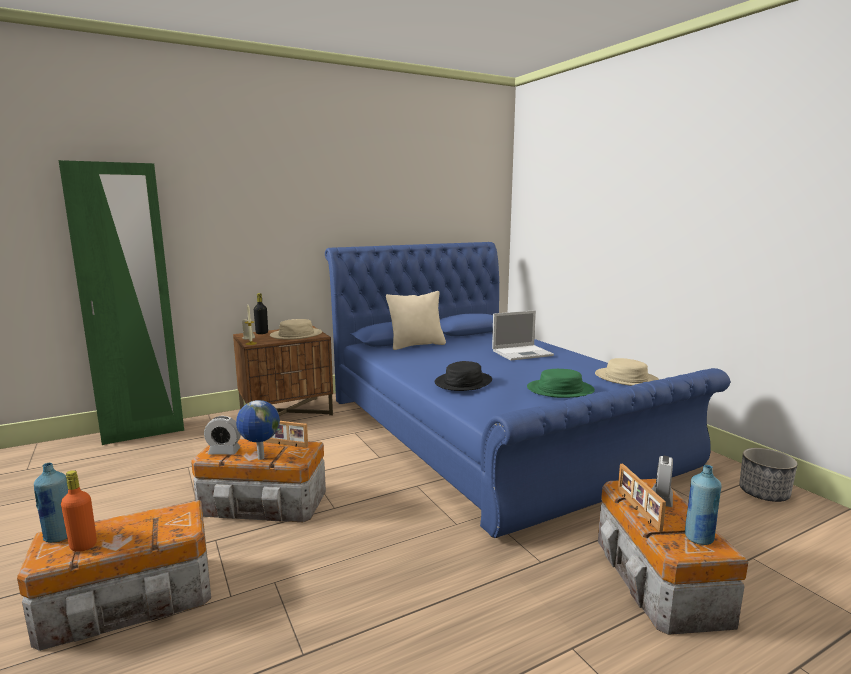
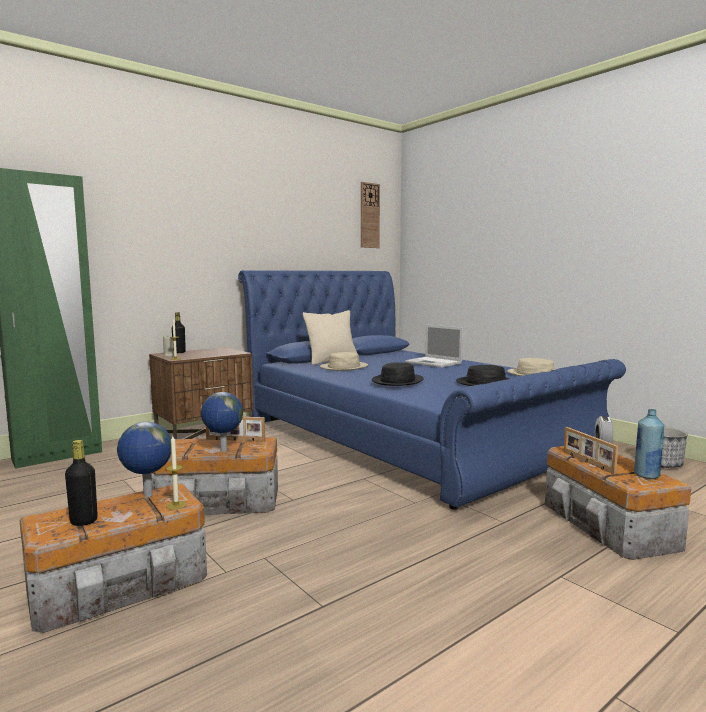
camera: 10 degrees left, 5 degrees down
(59, 536) = (51, 517): blue bottle -> none
(83, 545) = (84, 521): orange bottle -> black bottle
(158, 515) = (147, 495): none -> globe
(176, 532) = (176, 505): none -> candle
(224, 452) = (182, 448): alarm clock -> none
(296, 335) = (216, 352): beige hat -> beige hat (344, 367)
(475, 181) = (369, 215): none -> wall clock
(523, 353) = (434, 363): laptop -> laptop turned 75 degrees clockwise
(560, 390) = (485, 383): green hat -> black hat

